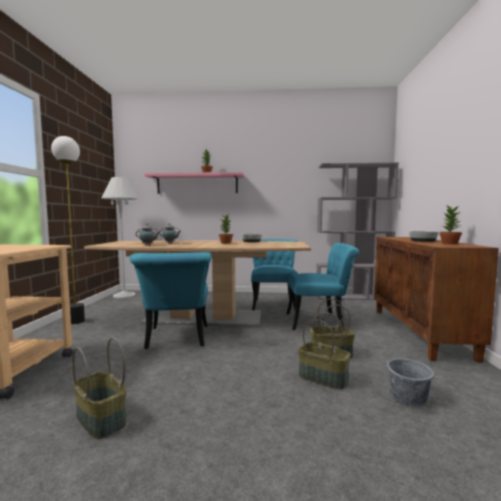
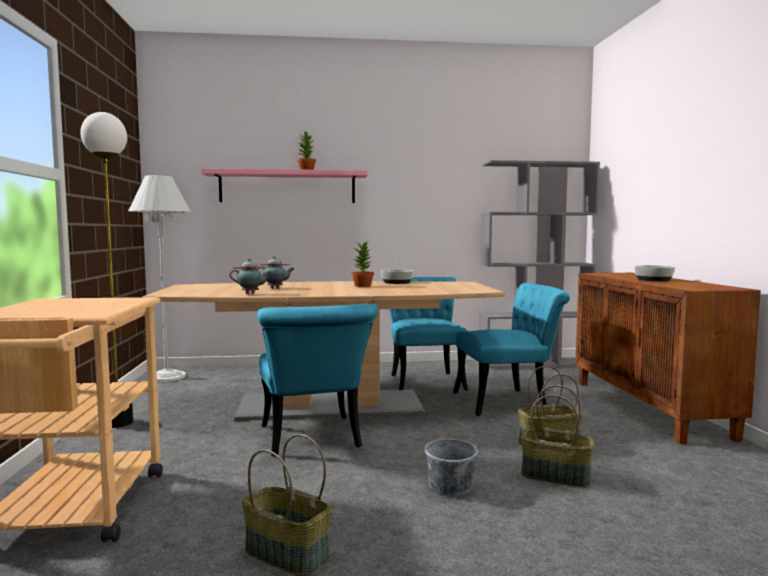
camera: 10 degrees left, 0 degrees up
(408, 397) = (672, 489): grey bucket -> grey bucket (451, 486)
(449, 243) = (693, 284): potted plant -> none

